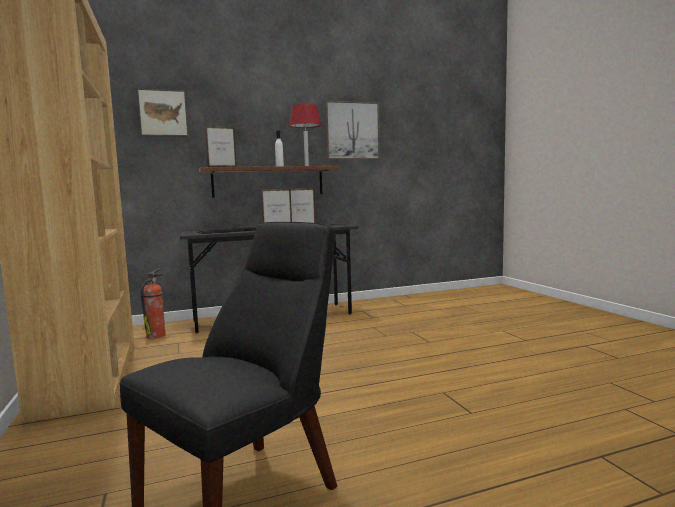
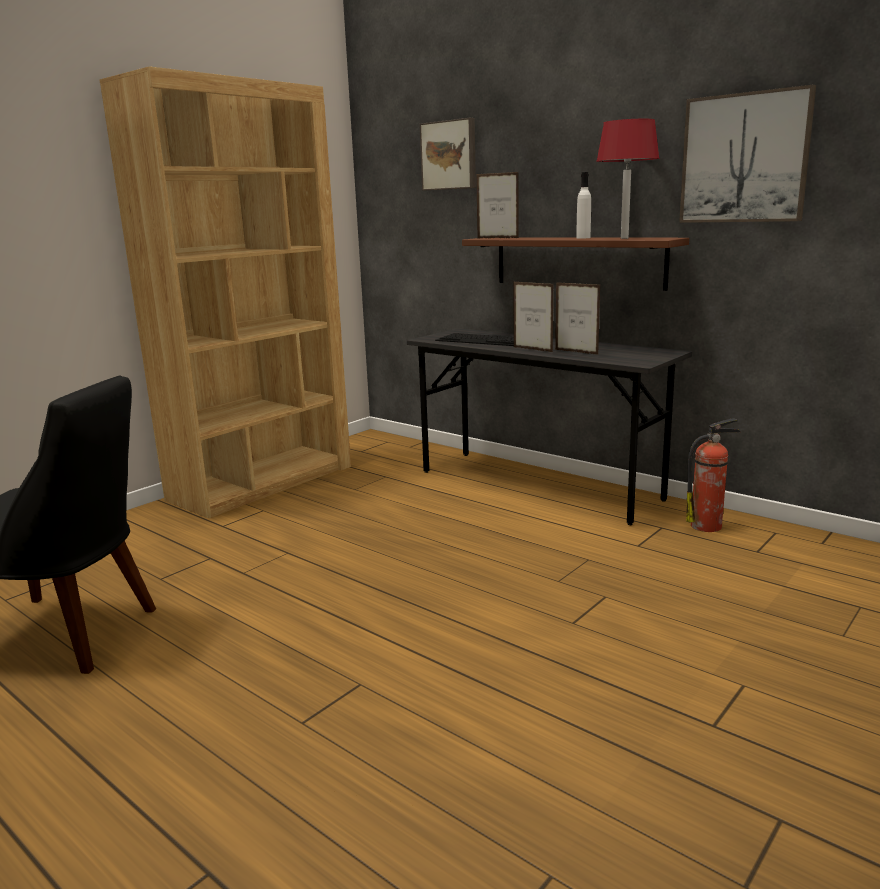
camera: 60 degrees right, 10 degrees up
(156, 335) = (397, 459): fire extinguisher -> fire extinguisher (707, 526)

